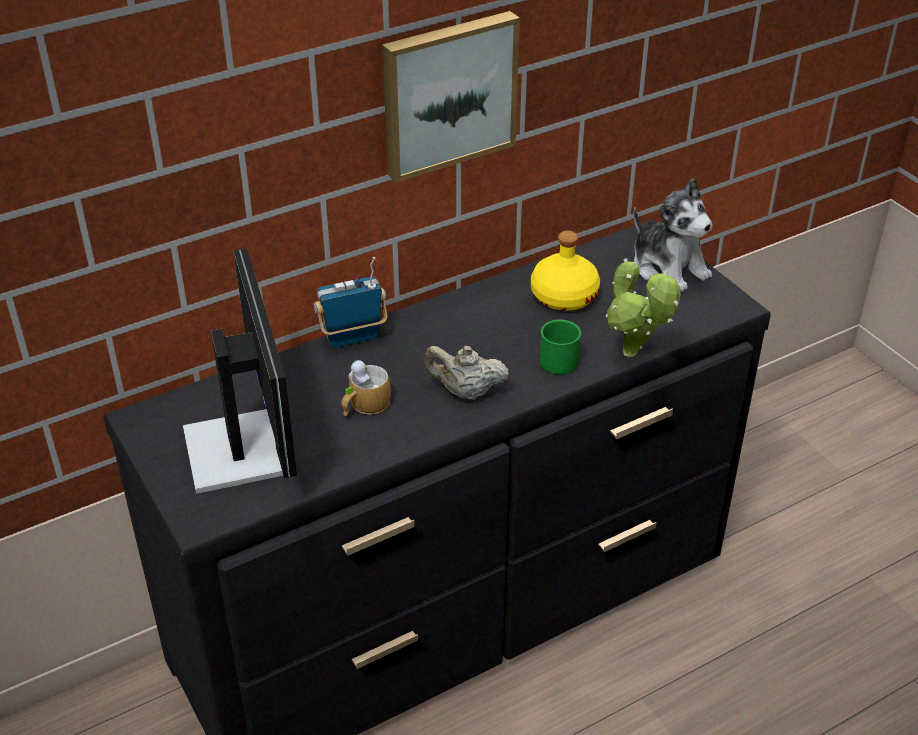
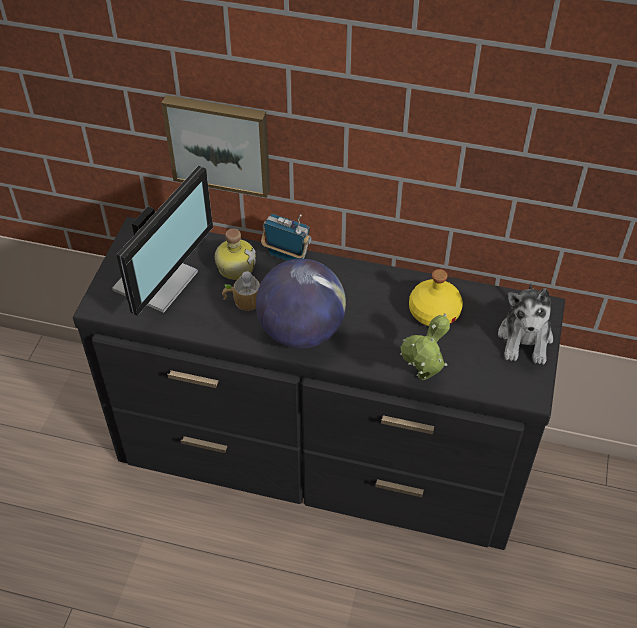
camera: 45 degrees right, 10 degrees up
(310, 381) = (235, 266): none -> bottle
(447, 93) = (391, 135): picture -> picture (219, 143)
(465, 392) = (301, 331): beige teapot -> globe
(561, 358) = (379, 350): green mug -> none

